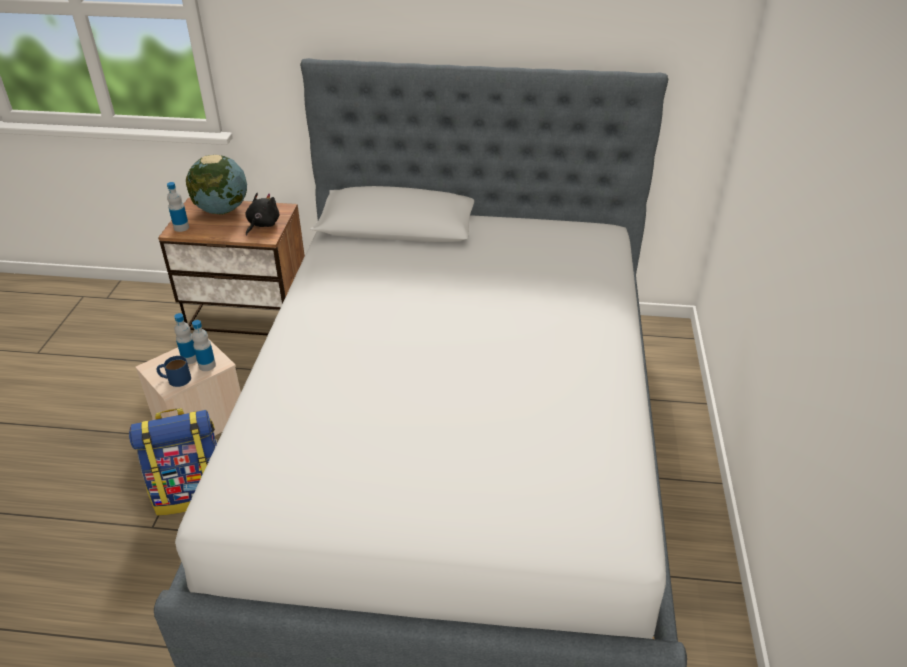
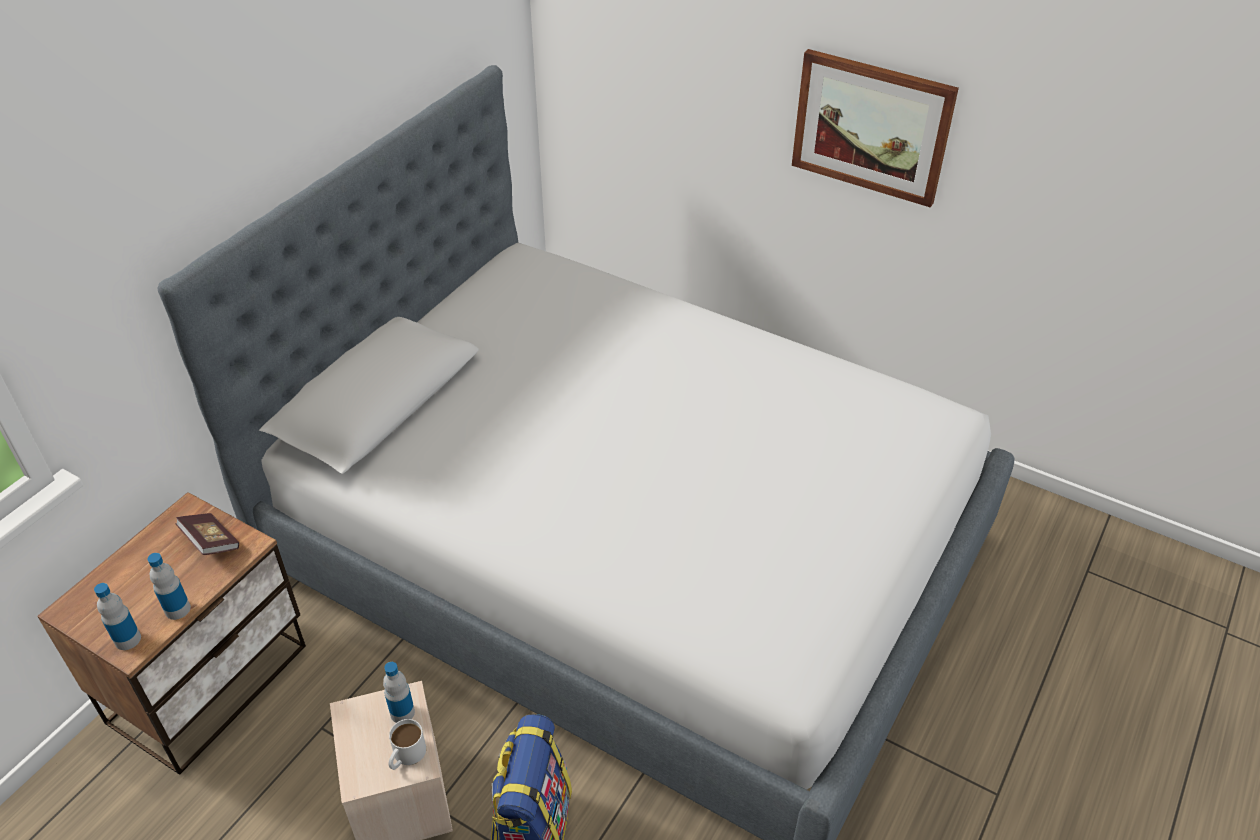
camera: 65 degrees left, 5 degrees up
(175, 379) = (405, 756): blue mug -> white mug
(190, 358) = (372, 730): bottle -> bottle (177, 609)
(222, 210) = (123, 579): globe -> none
(262, 225) = (210, 542): black plush toy -> book
(828, 258) = (871, 127): none -> picture

